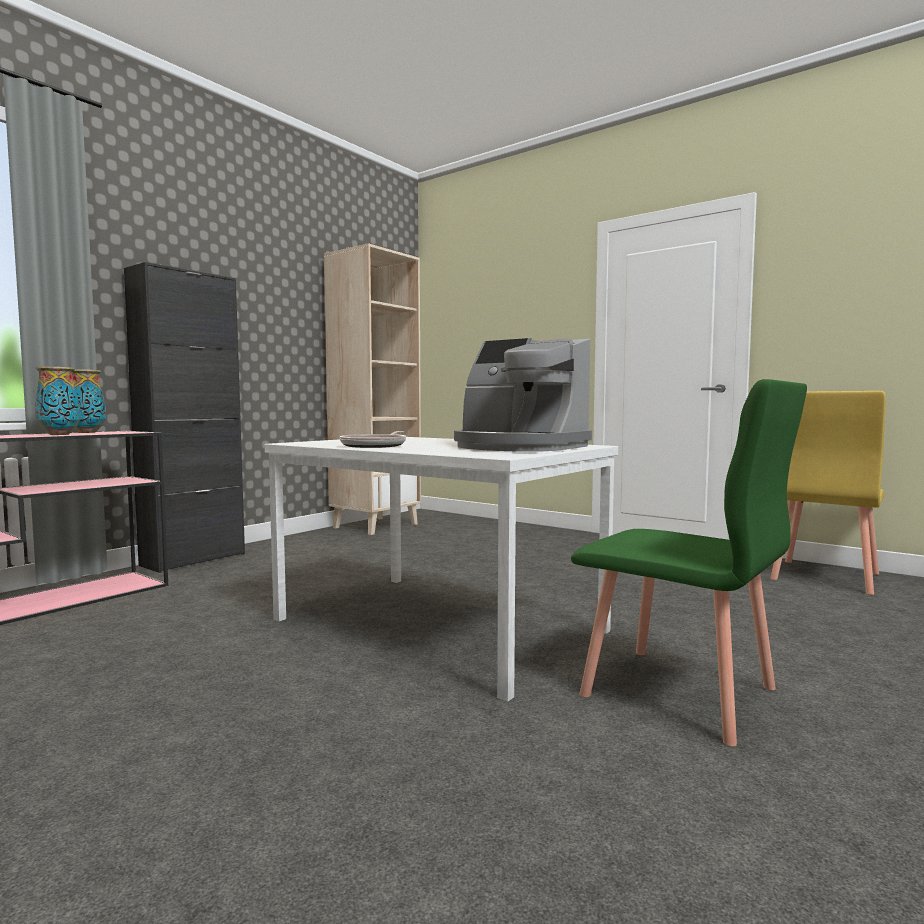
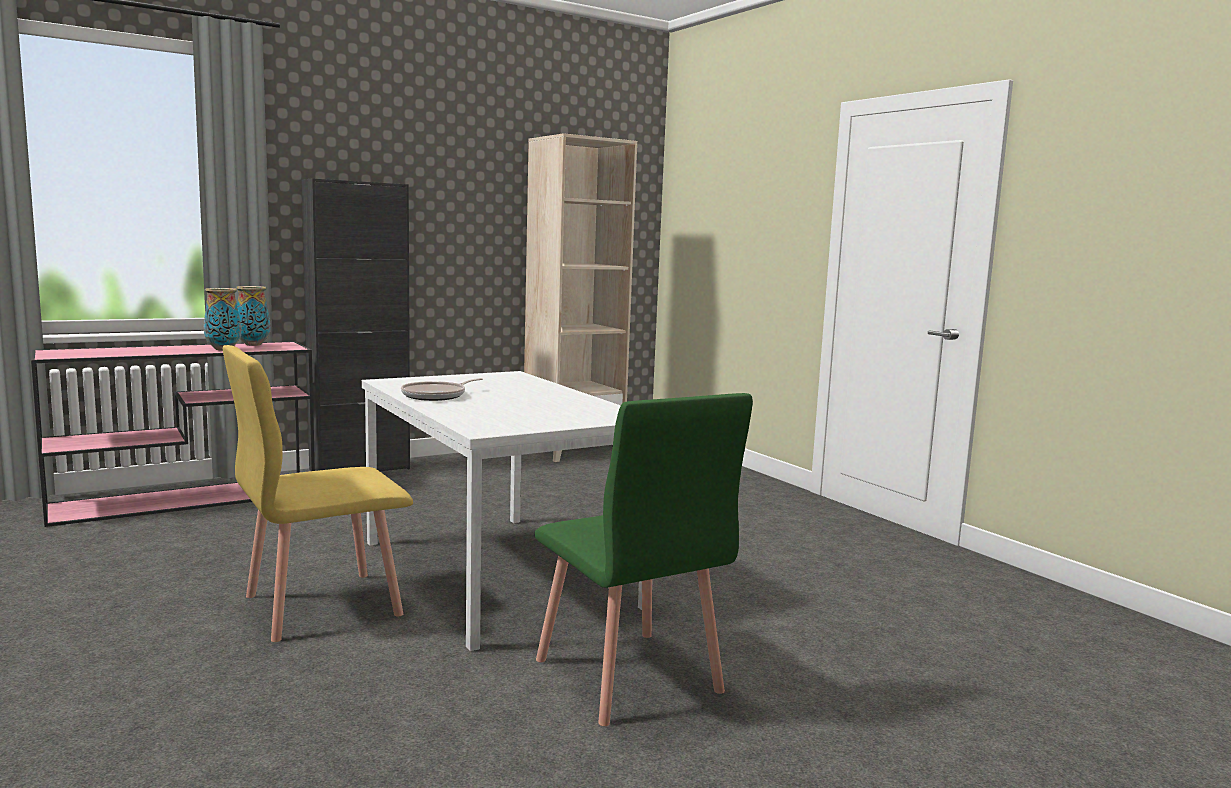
camera: 20 degrees right, 5 degrees up
(518, 447) = (551, 413): coffee machine -> none
(824, 576) = (1011, 594): yellow chair -> yellow chair (321, 605)

